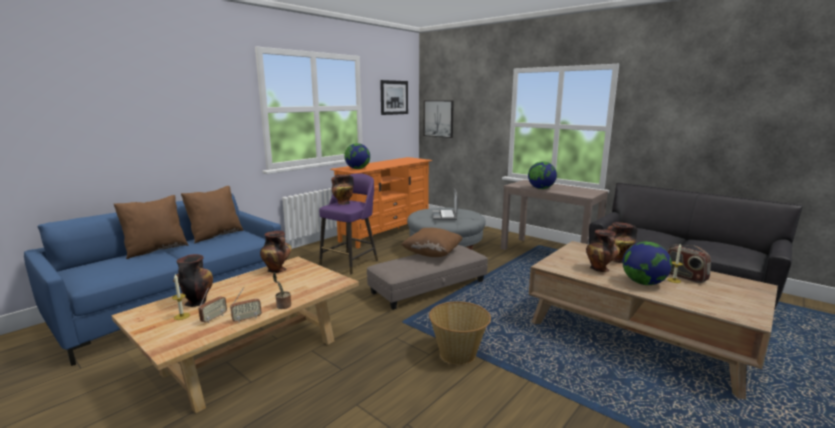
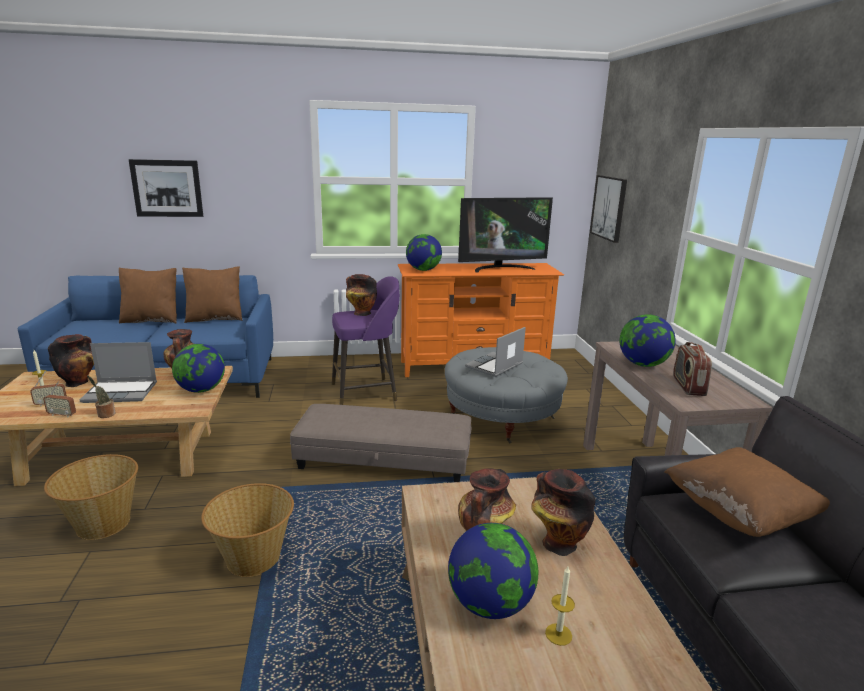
camera: 40 degrees right, 5 degrees up
(257, 293) = (121, 392): none -> laptop
(315, 272) = (201, 390): none -> globe
(330, 390) = (102, 523): none -> basket
(394, 97) = (540, 169): picture -> picture (167, 188)
(395, 162) = (501, 268): none -> television
(432, 254) = (399, 415): brown pillow -> brown pillow (738, 514)
(684, 276) = (600, 641): radio -> radio (688, 386)

